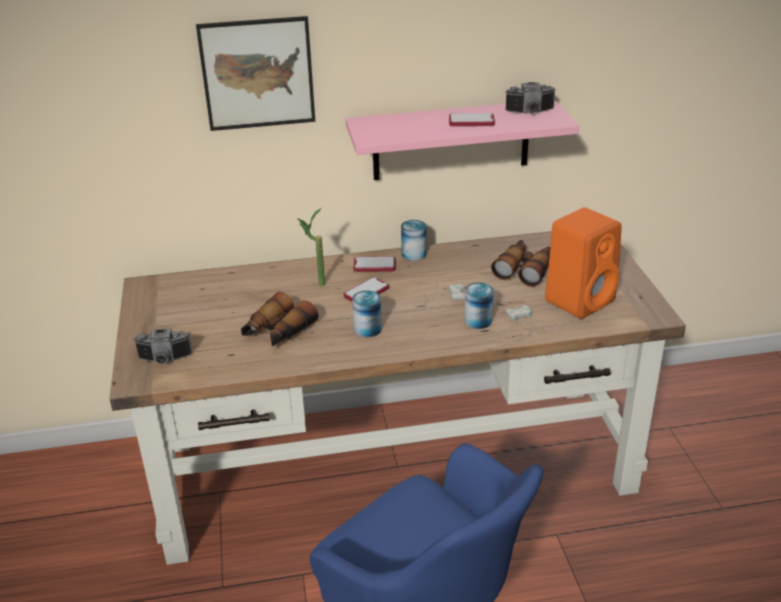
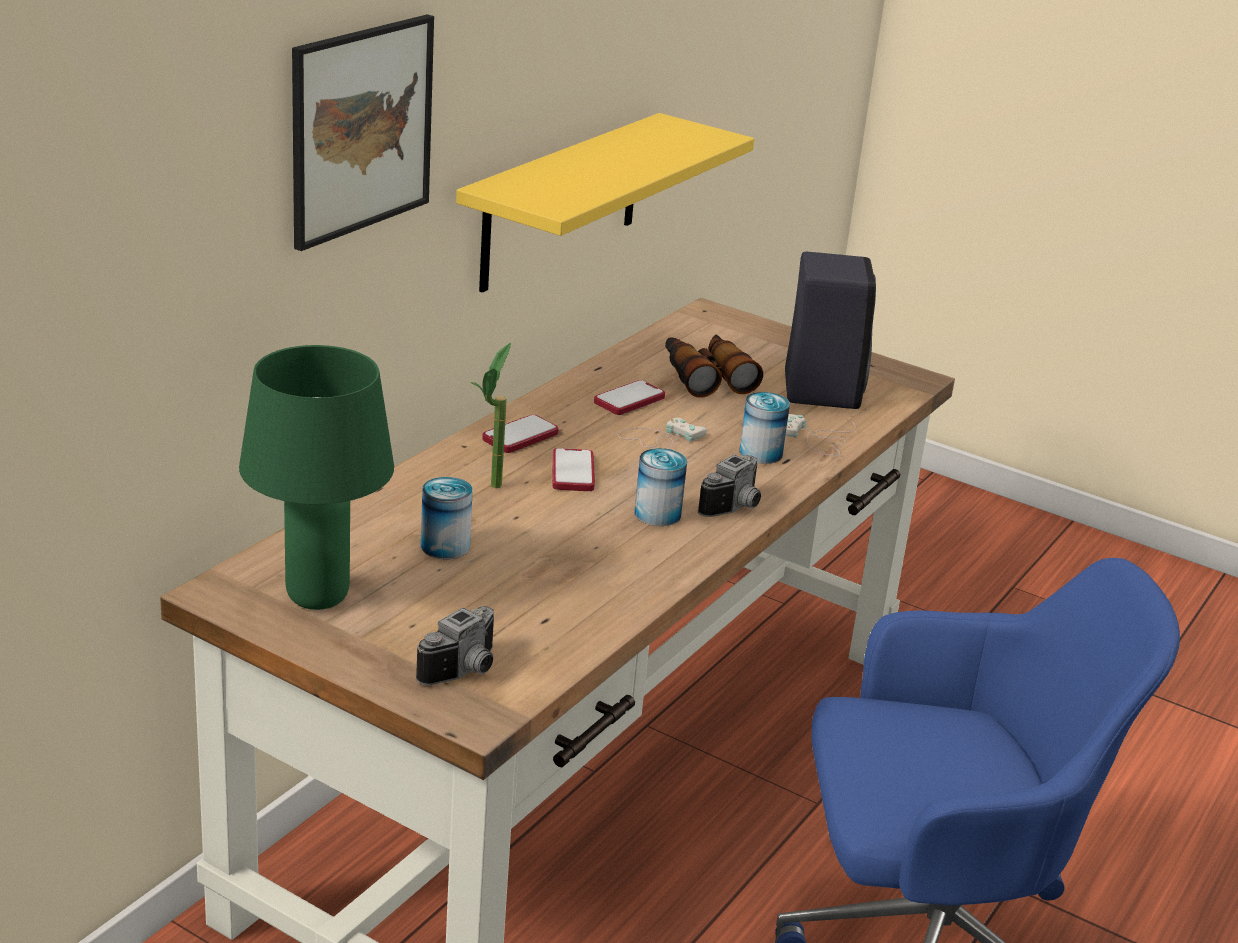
camera: 50 degrees left, 5 degrees down
(169, 302) = (315, 597): none -> green table lamp
(278, 332) = (553, 566): binoculars -> none
(413, 254) = (544, 404): can -> can (445, 546)
(451, 140) = (561, 202): pink shelf -> yellow shelf
(471, 121) = (629, 158): phone -> phone (629, 400)
(530, 112) = (671, 133): camera -> camera (736, 507)
(580, 299) = (820, 389): orange speaker -> black speaker

